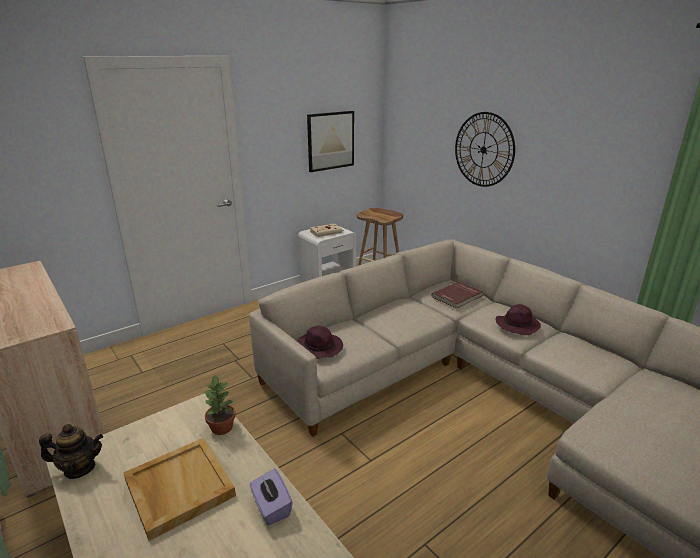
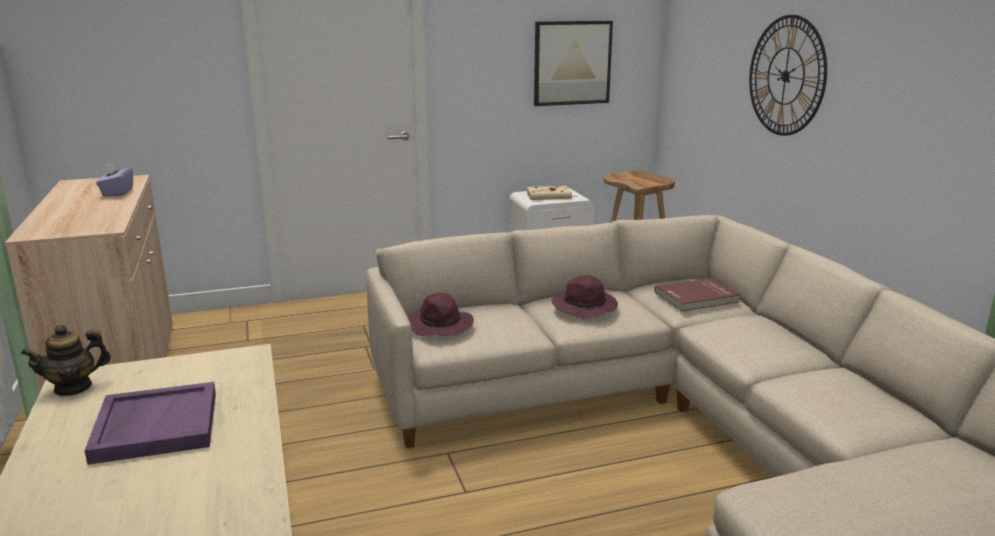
camera: 20 degrees right, 5 degrees down
(79, 468) = (73, 387): teapot -> teapot turned 135 degrees clockwise
(178, 488) = (155, 426): beige tray -> purple tray
(221, 428) = (248, 381): potted plant -> none
(271, 507) = (239, 466): purple tissue box -> purple tissue box (117, 192)
(517, 325) = (765, 344): purple hat -> purple hat (585, 307)

